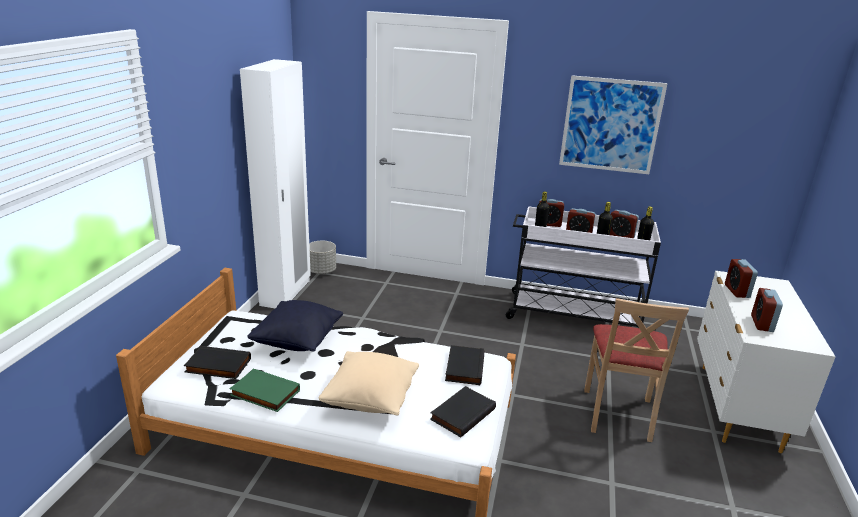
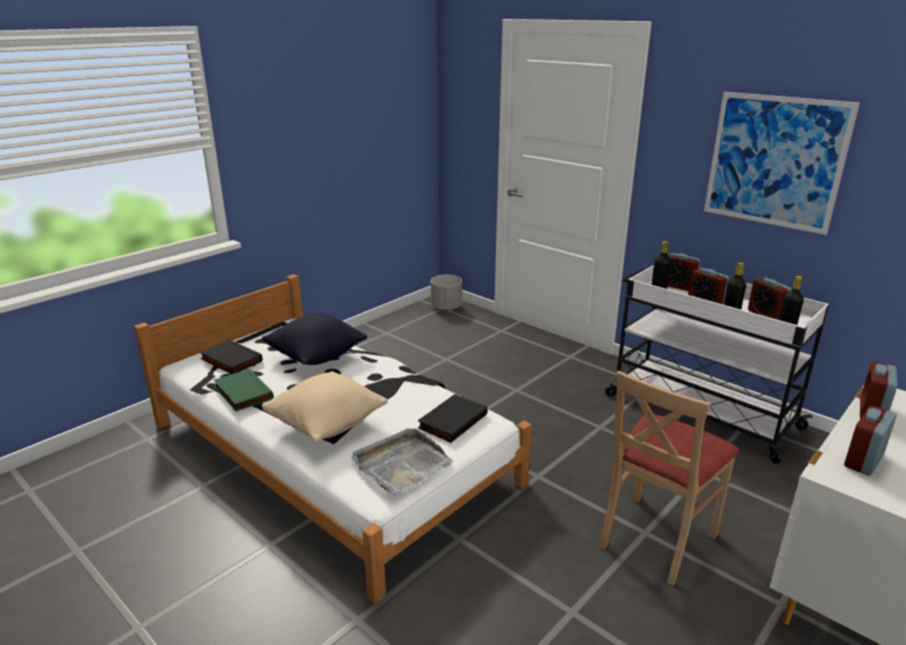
camera: 30 degrees right, 0 degrees up
(286, 293) = (394, 321): white wardrobe -> none
(462, 413) = (401, 464): black book -> grey tray

